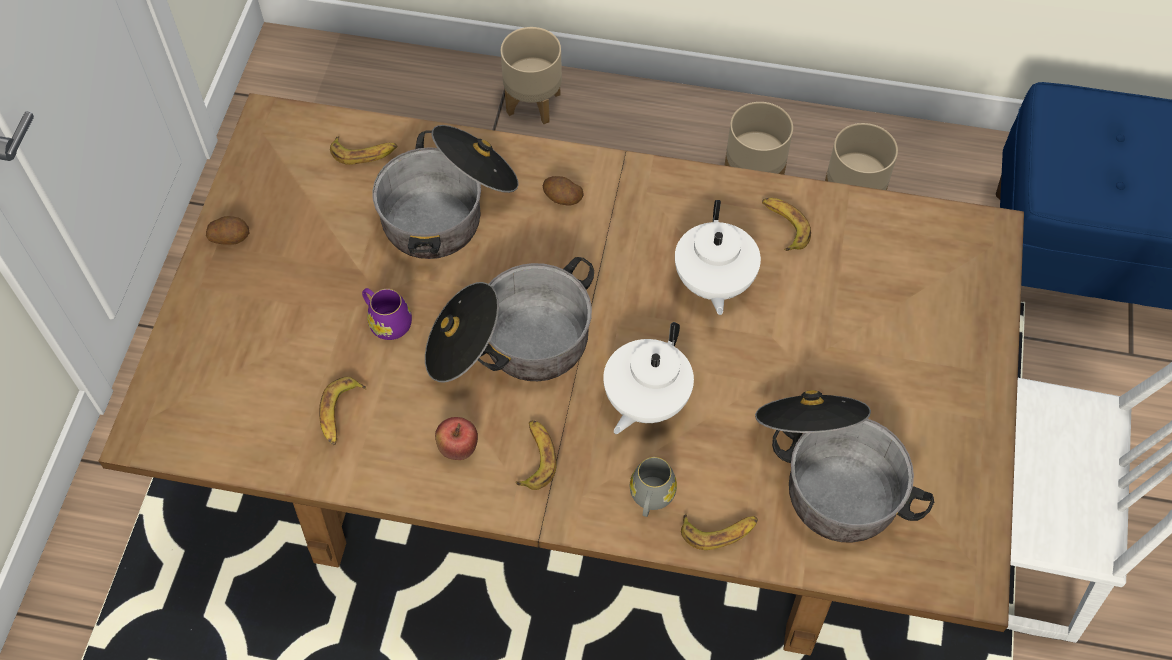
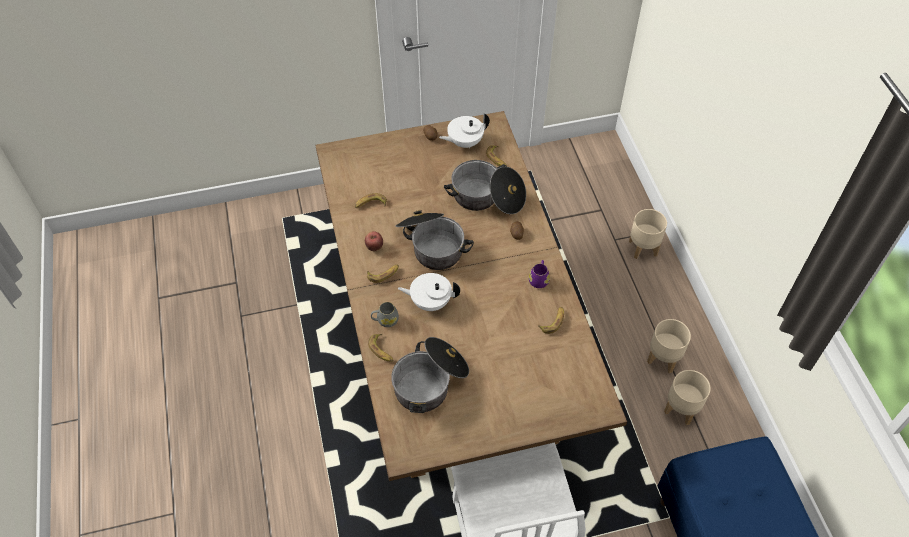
camera: 65 degrees right, 5 degrees down
(387, 322) = (420, 201): purple mug -> purple mug (539, 279)
(713, 283) = (505, 305): white teapot -> white teapot (464, 142)

